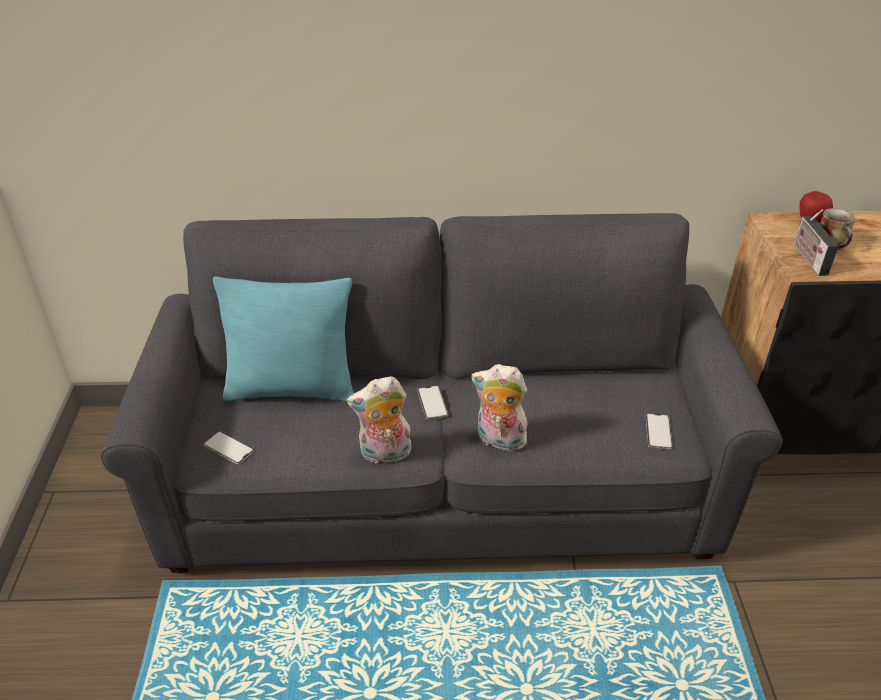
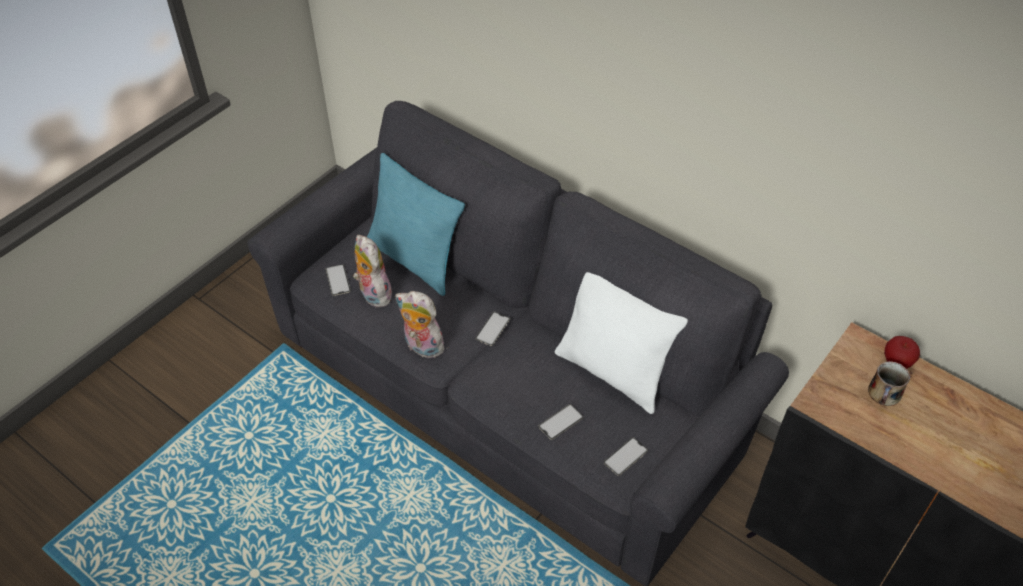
camera: 40 degrees right, 10 degrees up
(498, 440) = (504, 386): plush toy -> plush toy (372, 293)
(570, 377) = (612, 372): none -> white pillow
(579, 438) = (560, 422): none -> phone
(808, 258) = (838, 394): radio -> none

